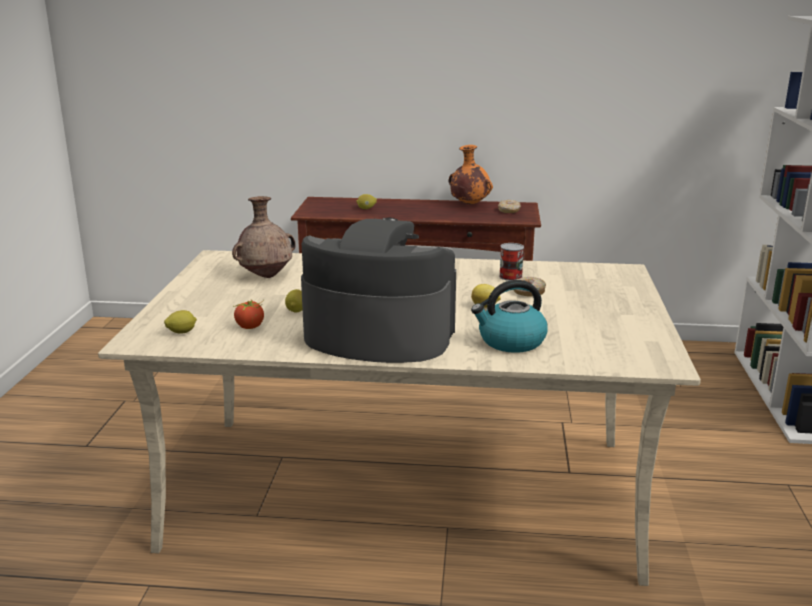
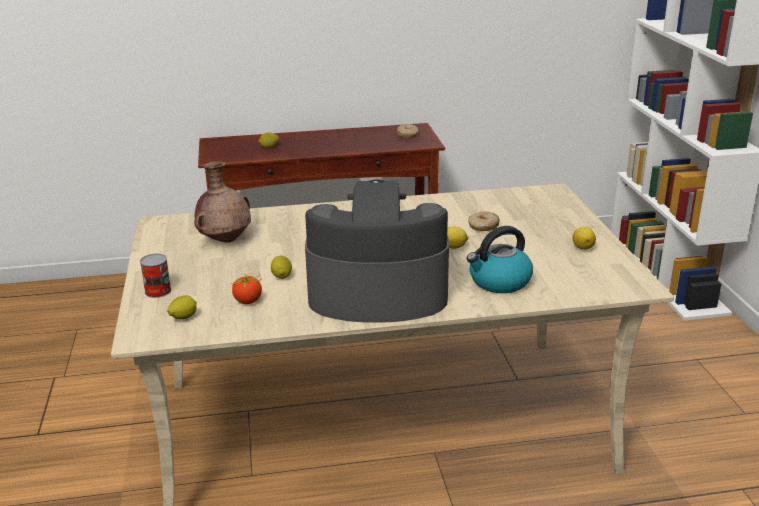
camera: 15 degrees left, 5 degrees up
(469, 204) = (366, 132): orange vase -> none
(510, 276) = (457, 211): can -> can (158, 291)
(624, 322) = (583, 247): none -> lemon

